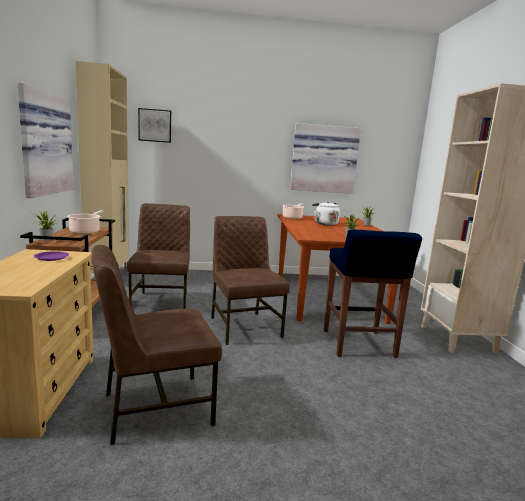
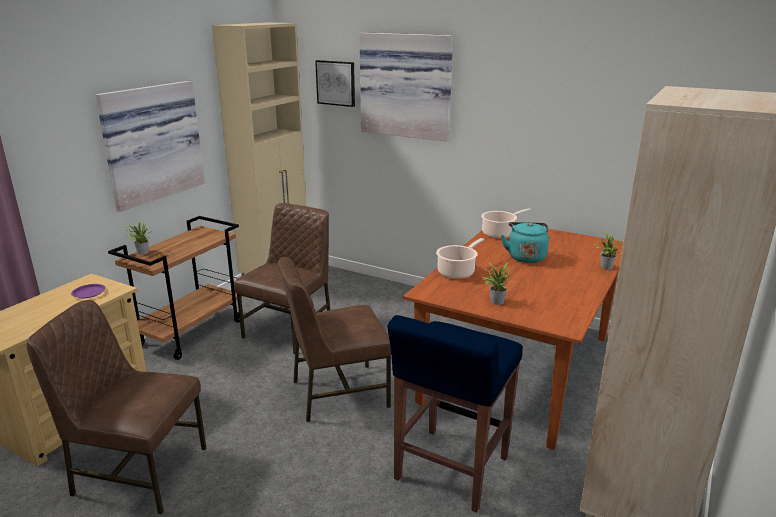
camera: 35 degrees right, 10 degrees up
(86, 231) = (197, 240): cooking pot -> cooking pot (457, 272)
(244, 326) = (337, 393): brown chair -> brown chair turned 120 degrees counterclockwise
(323, 159) = (574, 136): picture -> picture (406, 85)
(324, 224) = (526, 257): white kettle -> turquoise kettle

